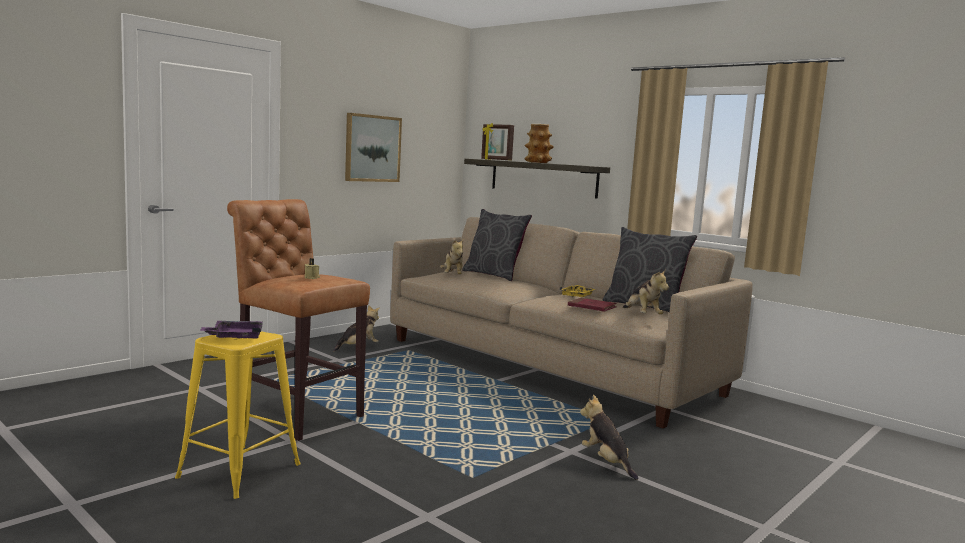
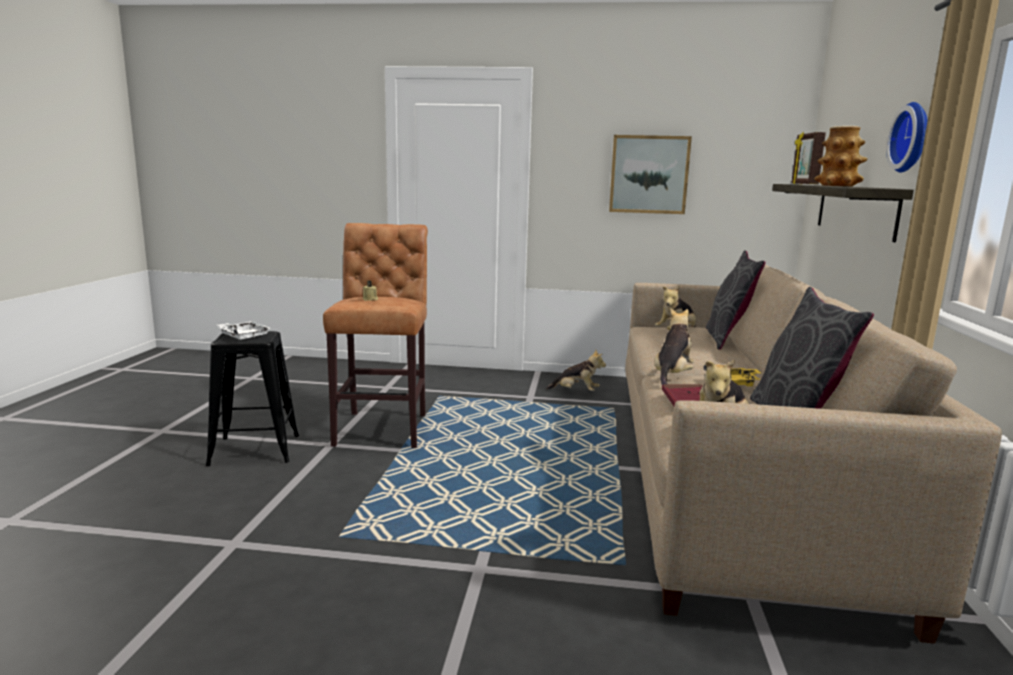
camera: 55 degrees right, 5 degrees up
(235, 337) = (243, 336): purple tray -> white tray
(239, 471) = (255, 450): yellow stool -> black stool
(602, 136) = (913, 137): none -> wall clock
(606, 462) = (478, 601): plush toy -> plush toy (672, 375)

